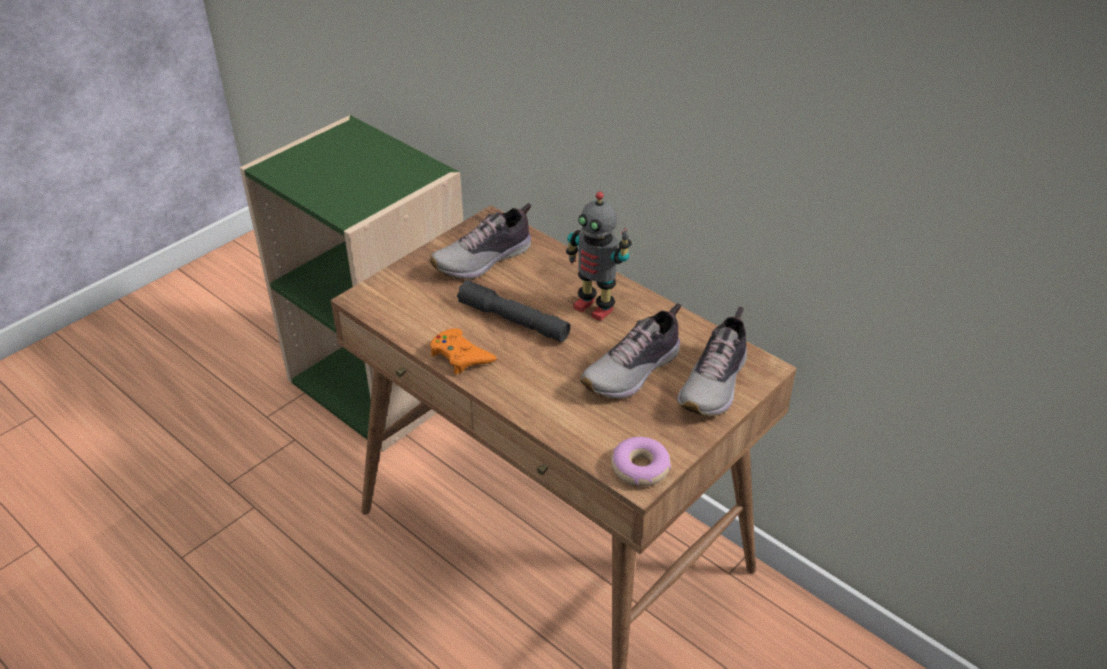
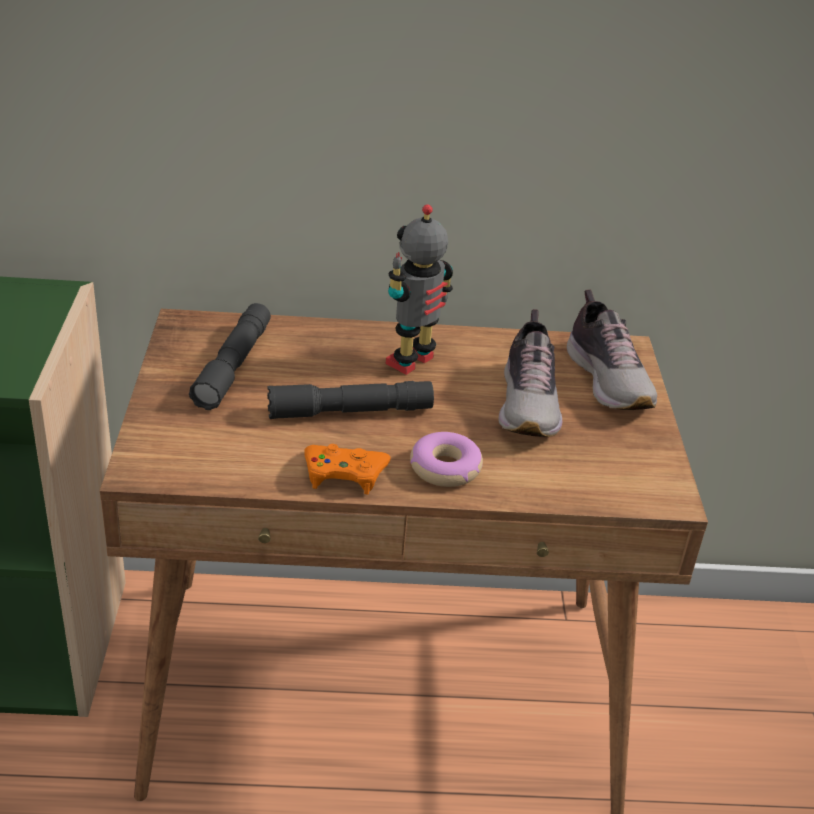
camera: 45 degrees left, 5 degrees down
(484, 260) = (233, 366): shoe -> grey flashlight
(595, 307) = (412, 362): toy robot -> toy robot turned 135 degrees clockwise
(640, 468) = (655, 486): donut -> donut (445, 468)

